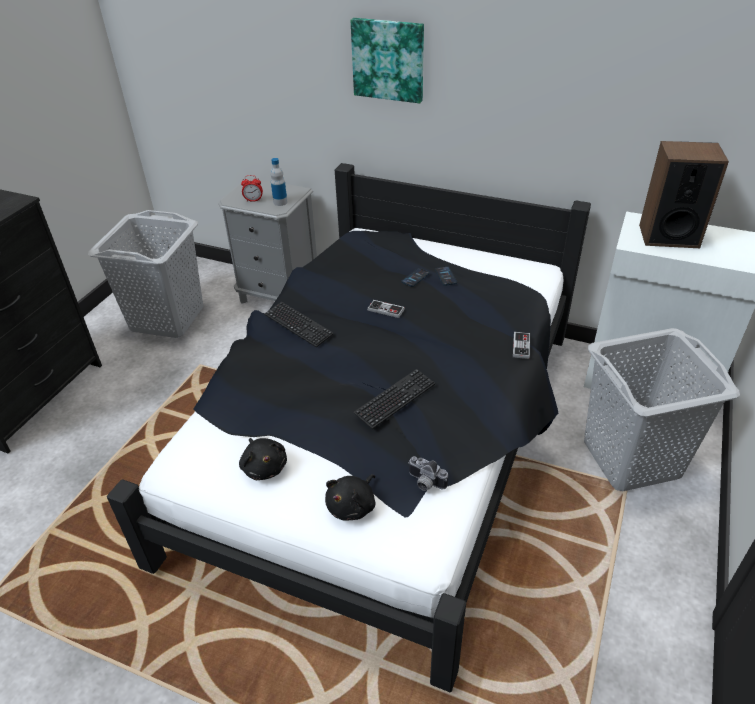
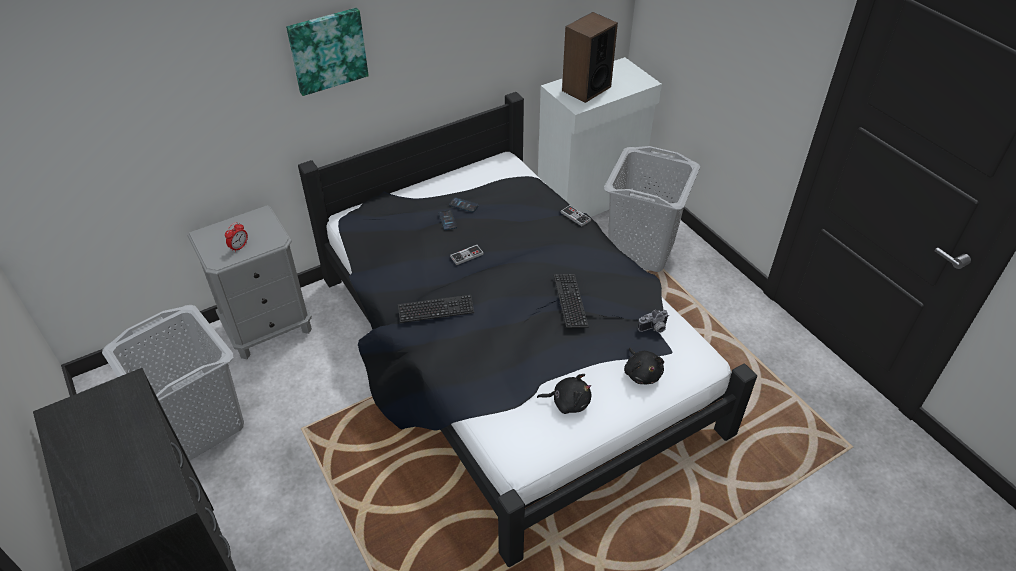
camera: 55 degrees left, 5 degrees up
(280, 202) = (266, 233): bottle -> none

